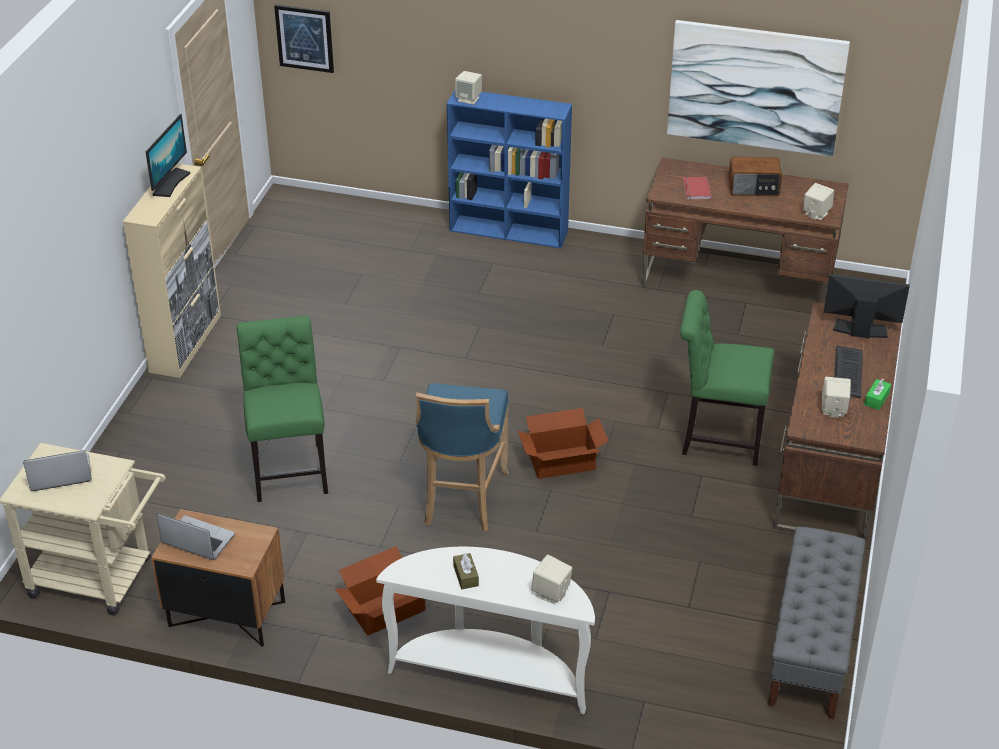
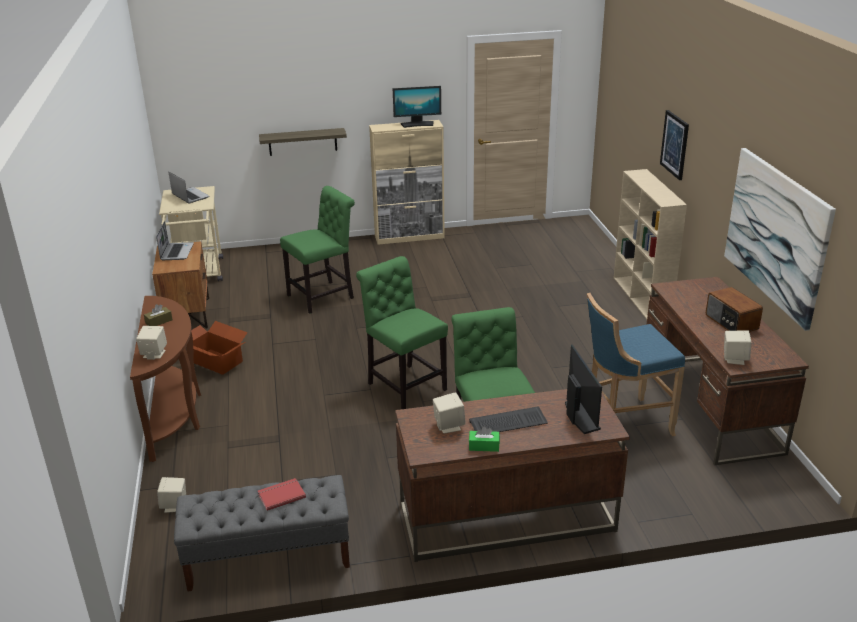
camera: 65 degrees right, 10 degrees down
(73, 300) = (302, 142): none -> shelf
(304, 38) = (609, 109): picture -> picture (675, 144)
(462, 500) = (335, 359): blue stool -> blue stool (623, 424)
(469, 99) = (638, 175): beige speaker -> beige speaker (174, 505)
(492, 673) = (176, 414): white console table -> brown console table
(510, 231) = (642, 298): blue bookcase -> beige bookcase
(561, 461) = (404, 385): cardboard box -> green chair
(695, 190) = (692, 299): red book -> red book (281, 495)

